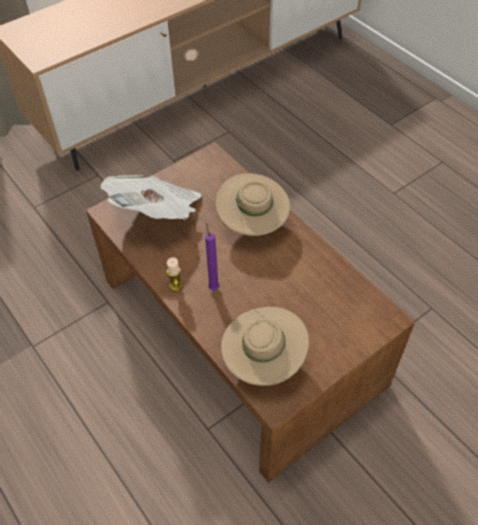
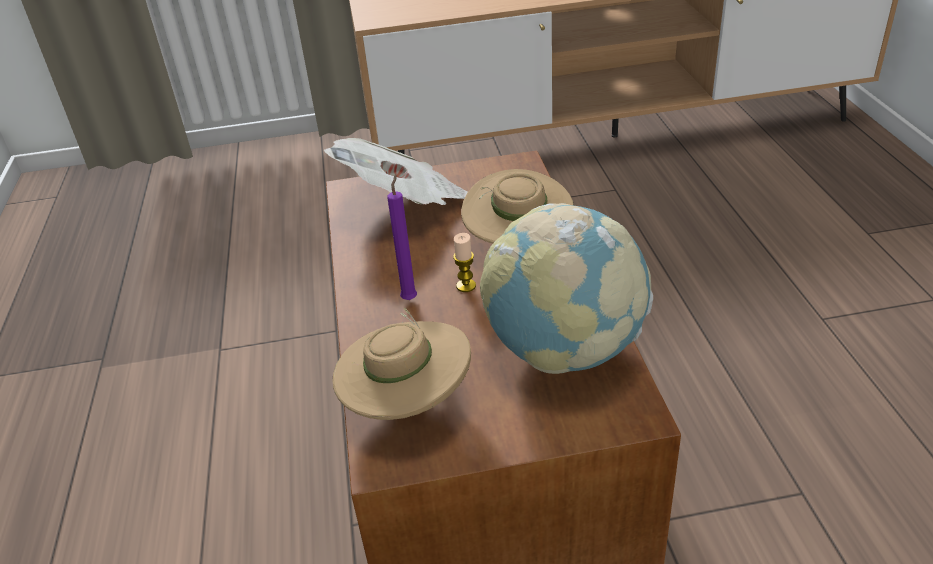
camera: 30 degrees right, 15 degrees down
(176, 286) = (364, 283): candle -> candle (466, 286)
(326, 291) = (564, 350): none -> globe

